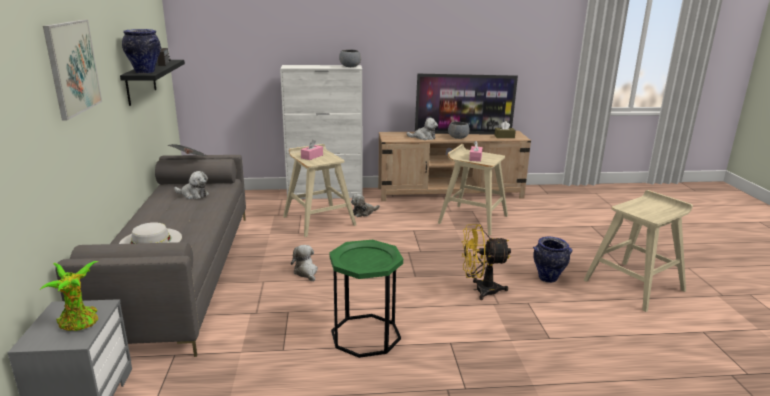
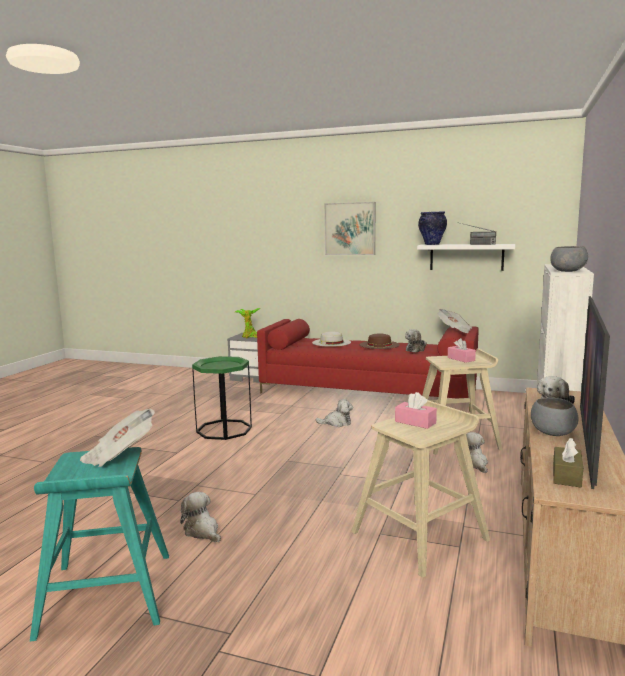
camera: 115 degrees right, 10 degrees down
(141, 82) = (466, 257): black shelf -> white shelf
(169, 212) = (379, 345): none -> brown hat
(180, 274) = (368, 391): grey sofa -> red sofa
(480, 290) = (228, 483): yellow fan -> none
(548, 278) = (202, 531): vase -> plush toy
(629, 207) = (119, 456): none -> newspaper
(634, 285) = (106, 595): beige stool -> turquoise stool

